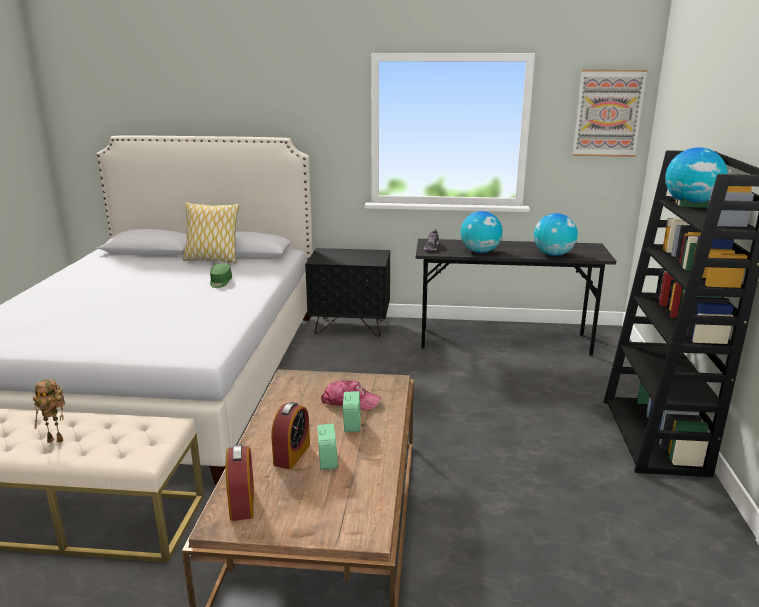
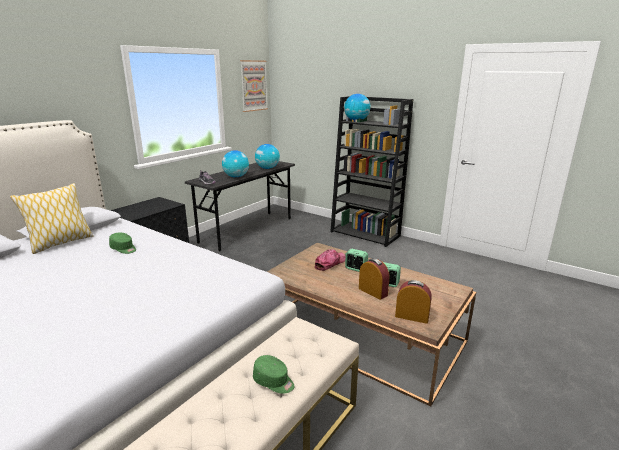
camera: 60 degrees left, 0 degrees up
(57, 440) = (274, 381): toy robot -> green cap

